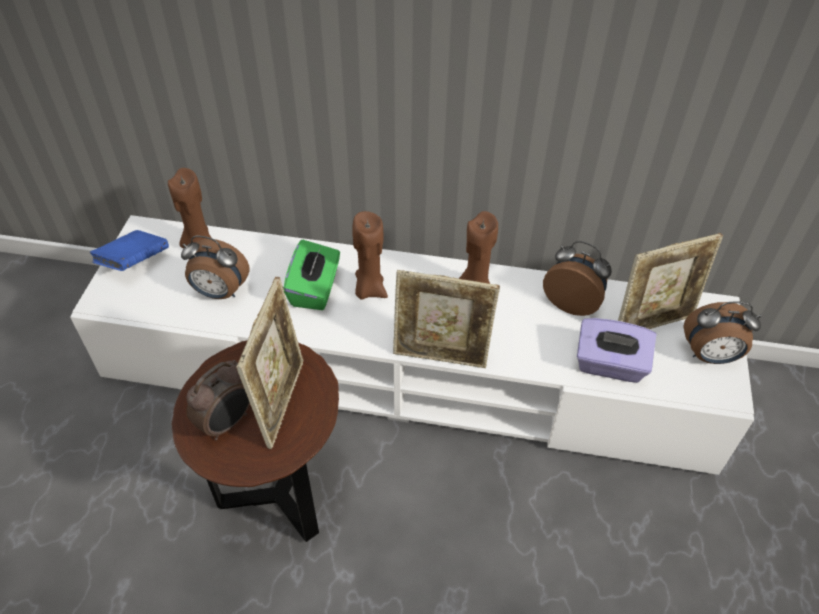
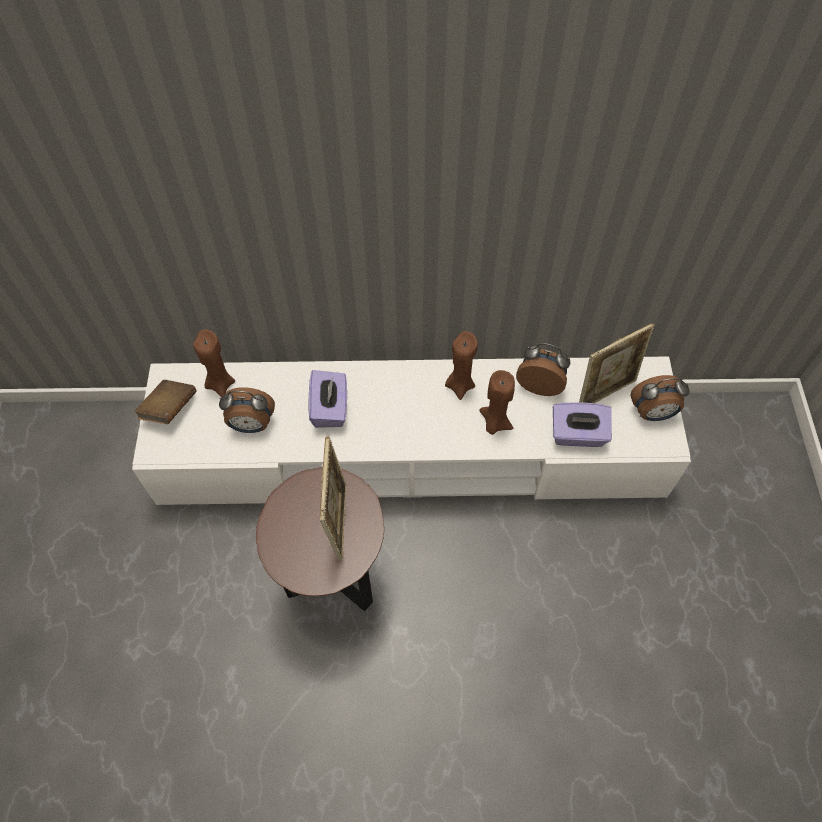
camera: 10 degrees left, 10 degrees up
(134, 262) = (169, 409): blue book -> brown book
(227, 423) = (302, 546): alarm clock -> none
(315, 289) = (330, 408): green tissue box -> purple tissue box
(369, 289) = (374, 401): brown candle -> brown candle (494, 423)
(441, 356) = (446, 451): picture frame -> none

